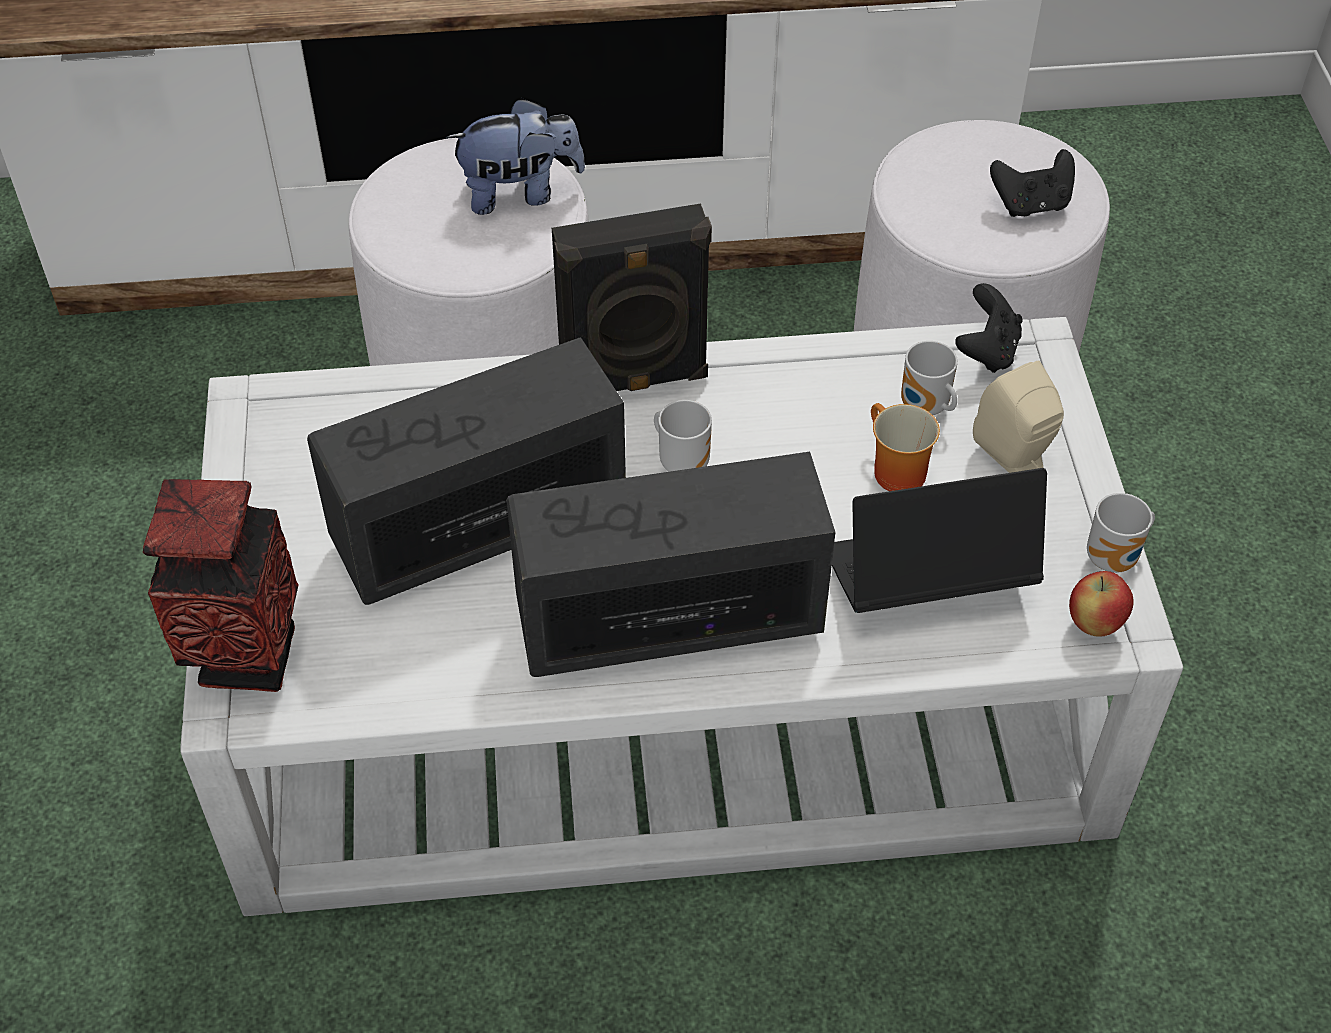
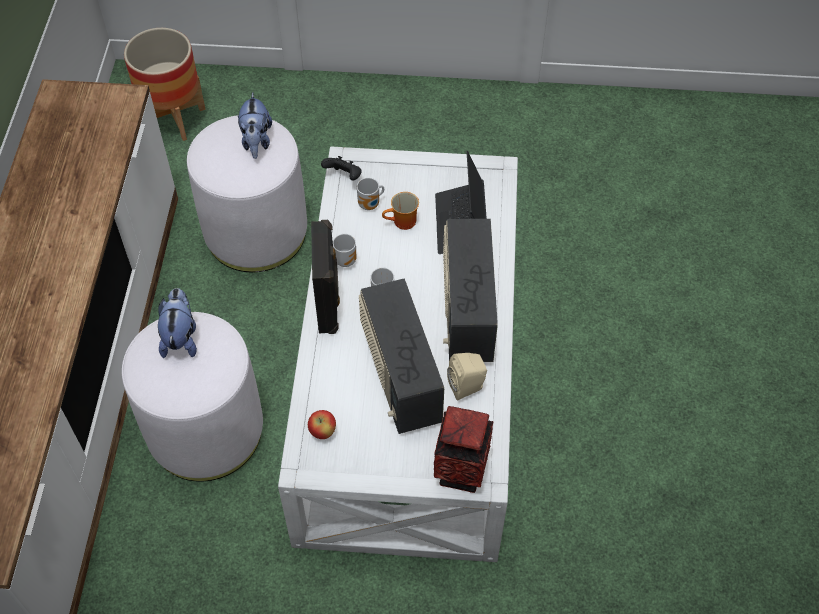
camera: 80 degrees left, 5 degrees up
(1015, 458) = (405, 181): beige speaker -> beige speaker (468, 387)
(1031, 205) = (256, 141): black game controller -> plush toy
(1094, 624) = (494, 177): apple -> apple (323, 432)
(1115, 560) = (464, 163): mug -> mug (346, 259)
(1192, 204) = (174, 118): none -> planter

